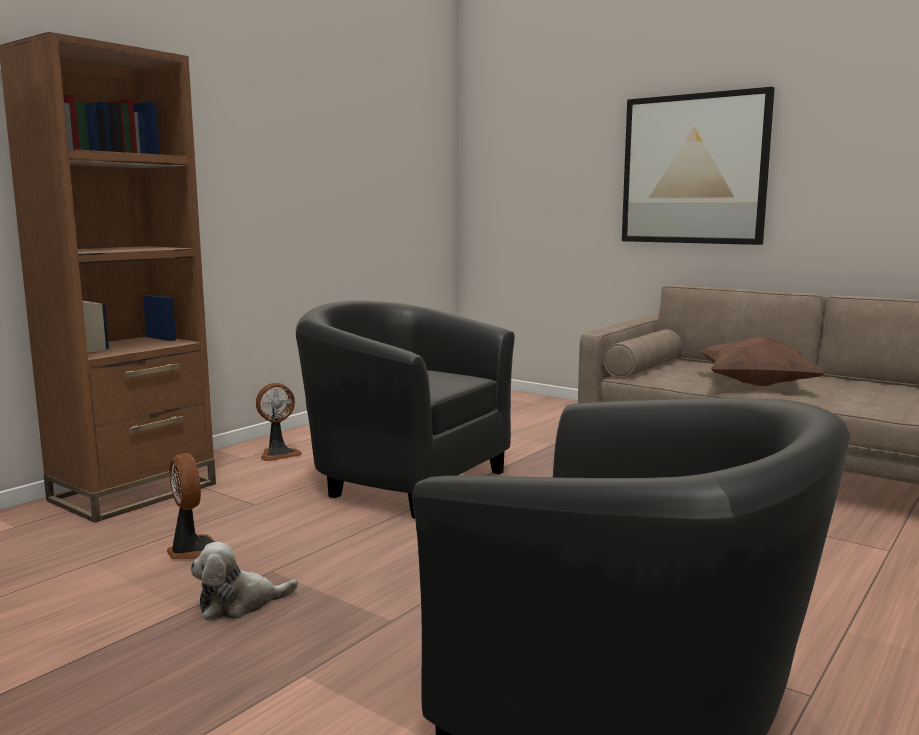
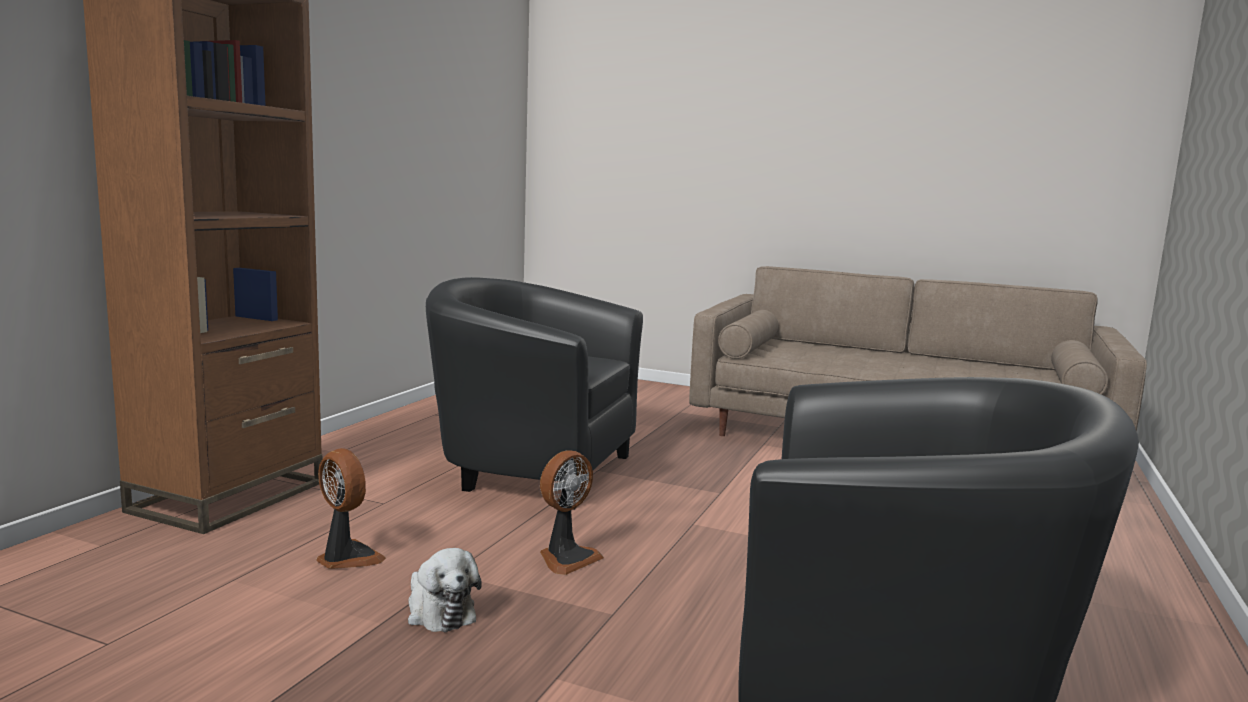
camera: 15 degrees left, 0 degrees up
(239, 604) = (439, 611): plush toy -> plush toy turned 90 degrees counterclockwise
(278, 454) = (374, 446): fan -> fan (566, 558)
(694, 169) = (781, 153): picture -> none
(756, 385) = (863, 363): brown pillow -> none

